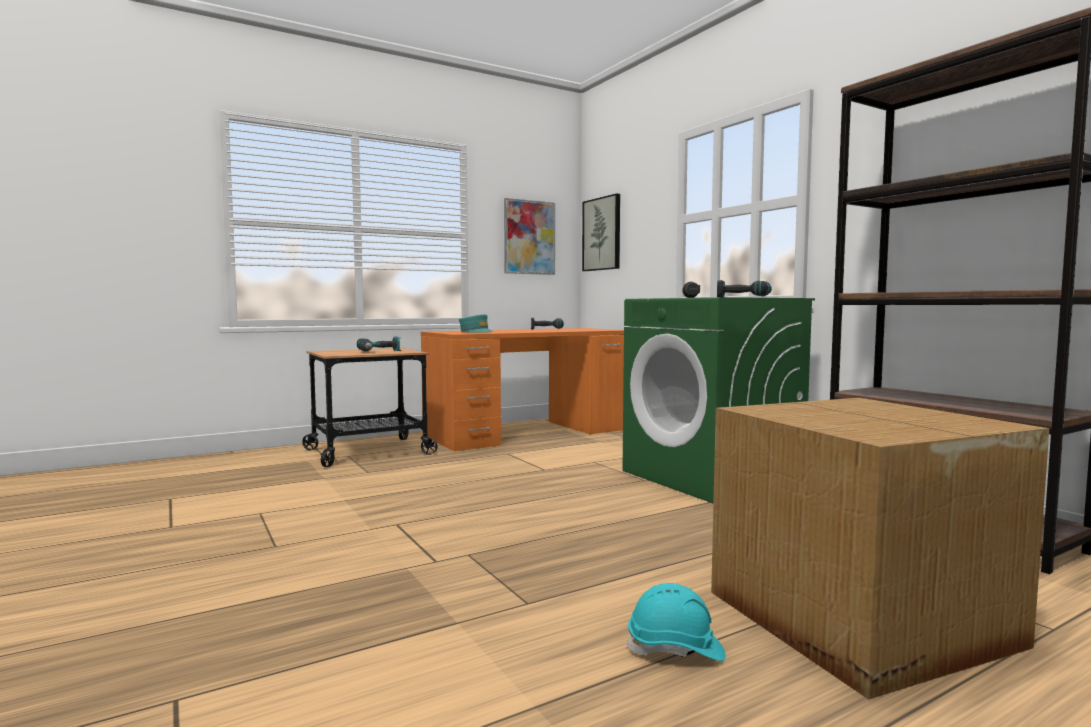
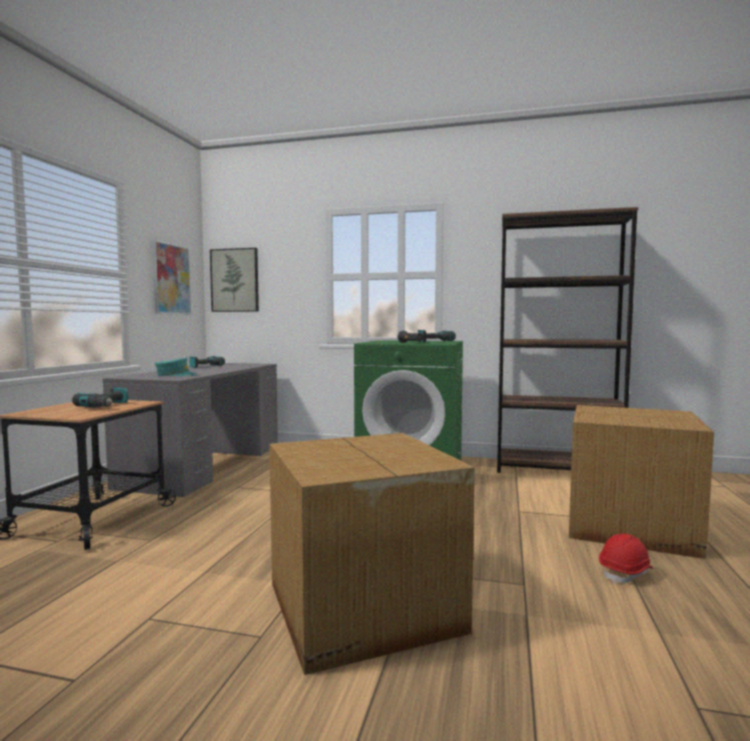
camera: 45 degrees left, 0 degrees up
(363, 558) = (361, 608): none -> cardboard box
(528, 432) = (206, 465): orange desk -> grey desk
(675, 649) = (626, 573): turquoise hard hat -> red hard hat

